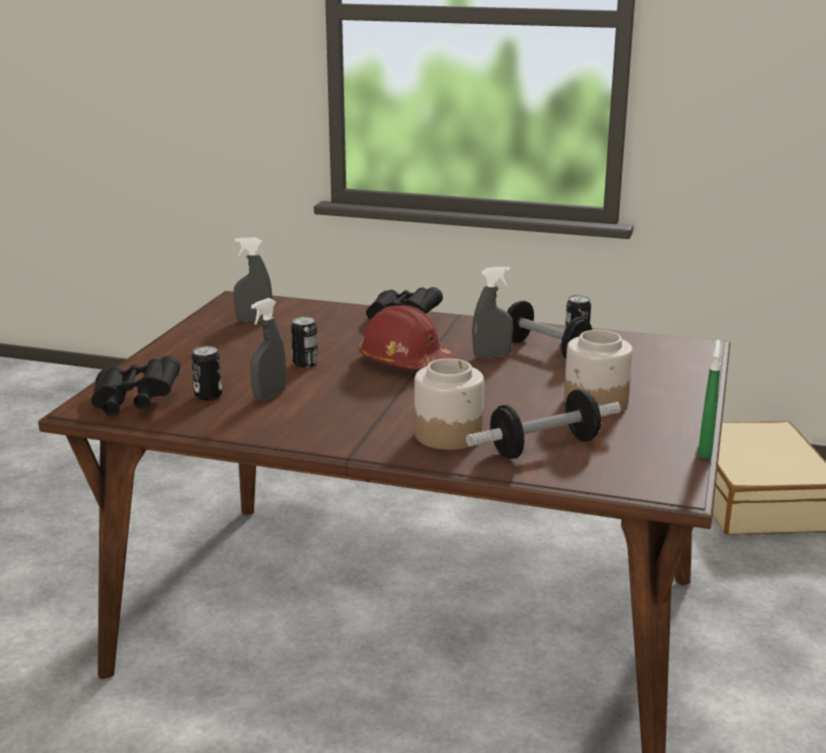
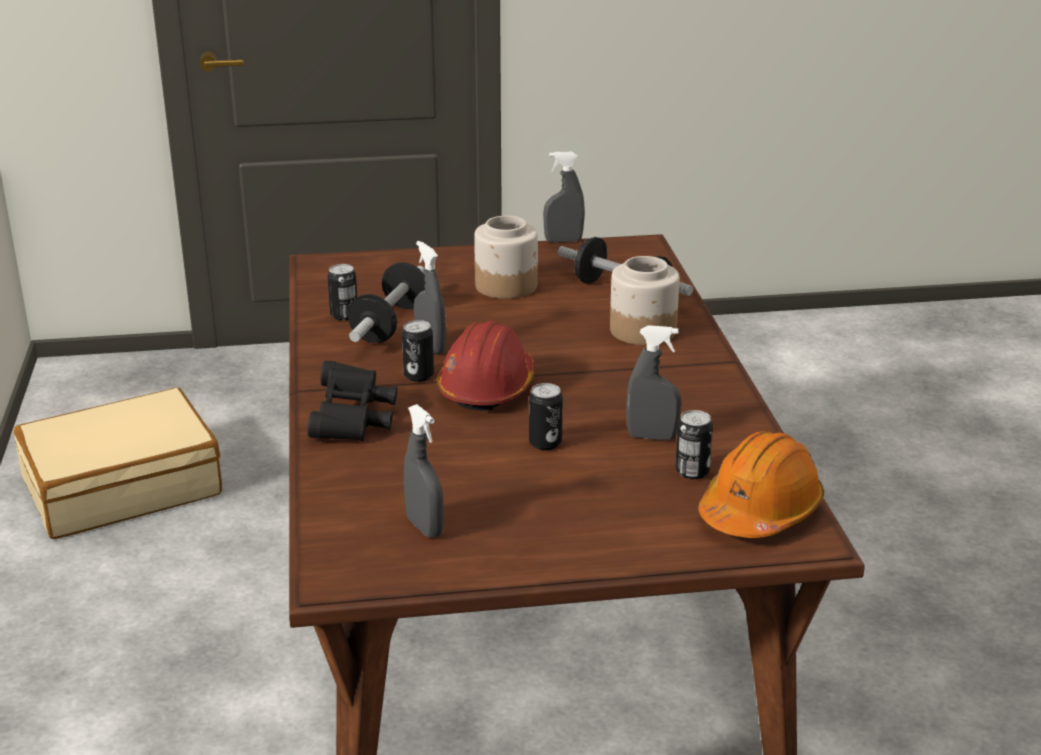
camera: 115 degrees left, 5 degrees up
(134, 403) = (760, 511): black binoculars -> orange hard hat
(447, 346) = (418, 375): none -> can
(705, 450) = (563, 241): green spray bottle -> grey spray bottle

